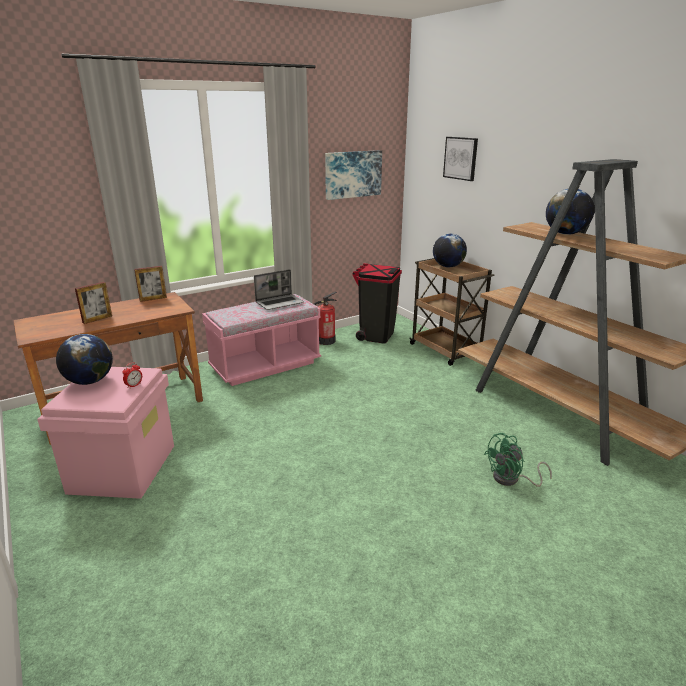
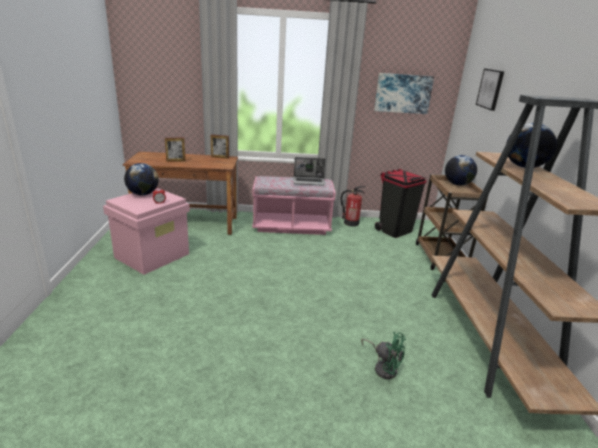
camera: 30 degrees right, 0 degrees up
(511, 479) = (383, 367): green fan -> green fan turned 150 degrees counterclockwise

